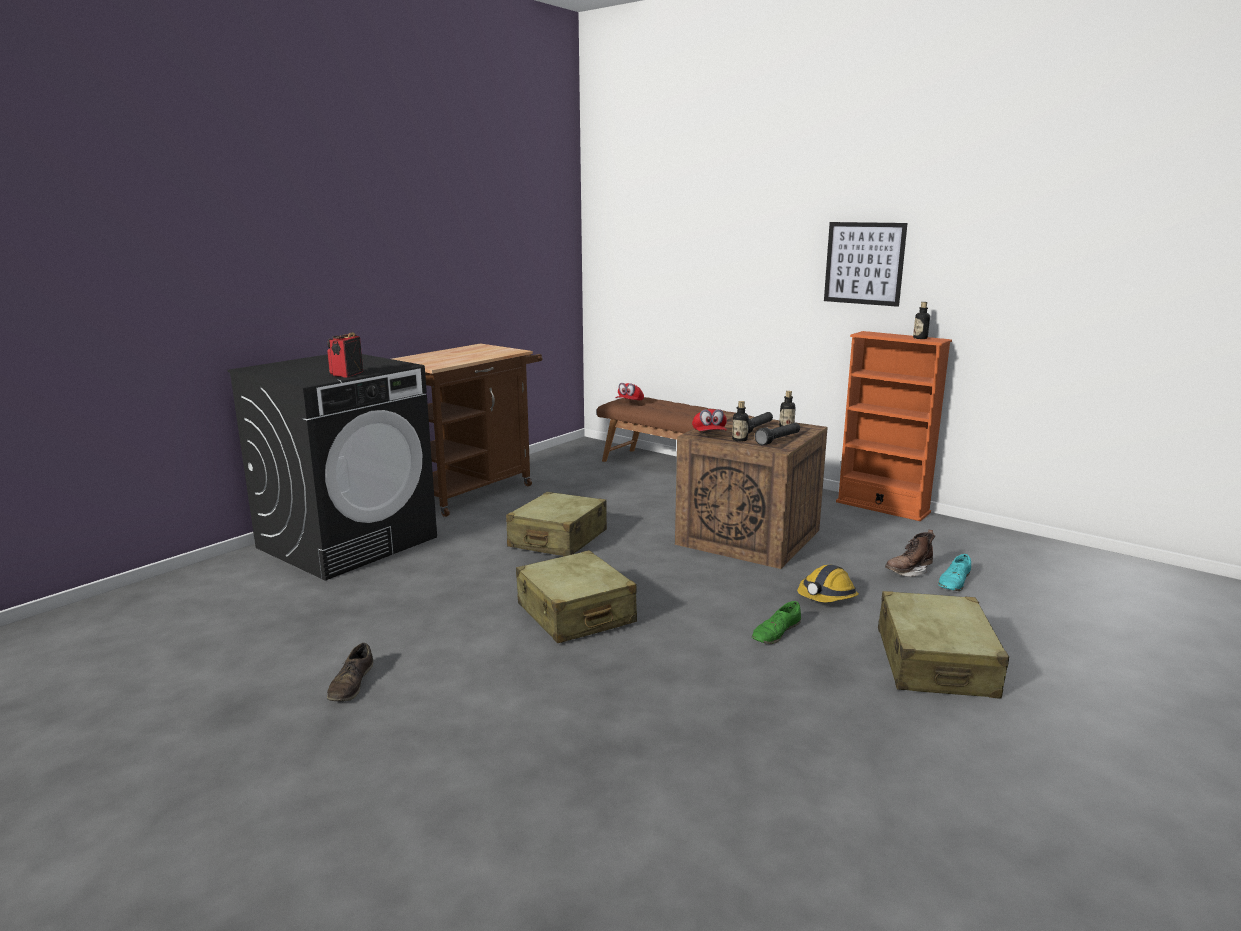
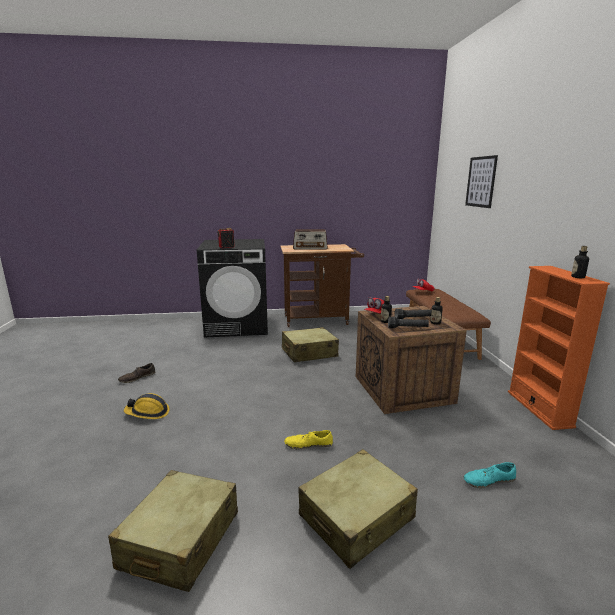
camera: 45 degrees right, 0 degrees up
(451, 356) = (310, 248): none -> radio
(575, 614) = (247, 388): beige suitcase -> beige suitcase (180, 540)
(776, 632) = (308, 444): green shoe -> yellow shoe
(826, 597) = (376, 442): hard hat -> hard hat (148, 413)
(864, 263) = (560, 211): picture -> picture (481, 182)
(908, 572) = (465, 456): brown boot -> none

